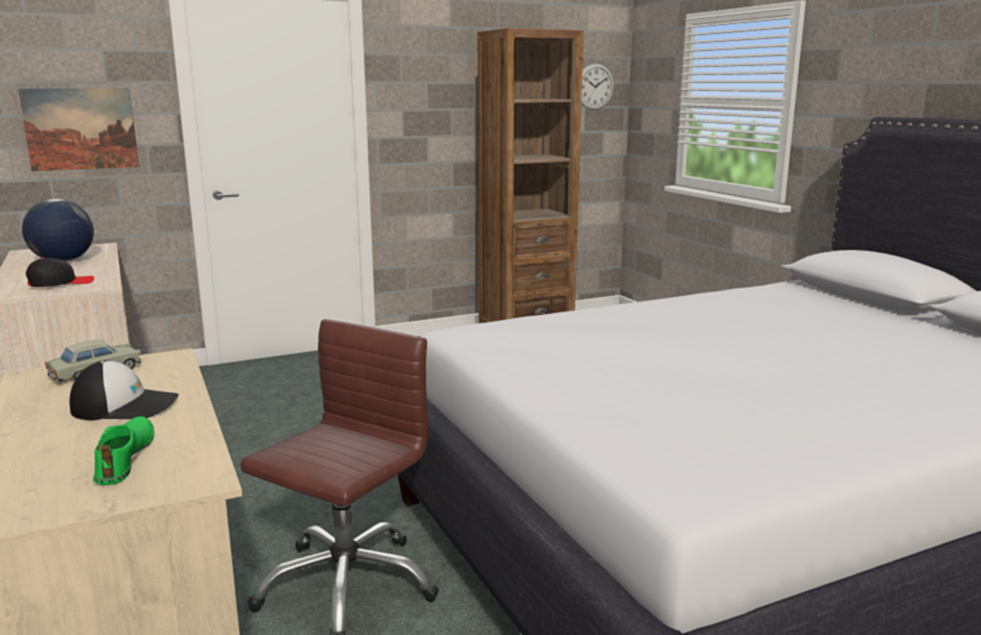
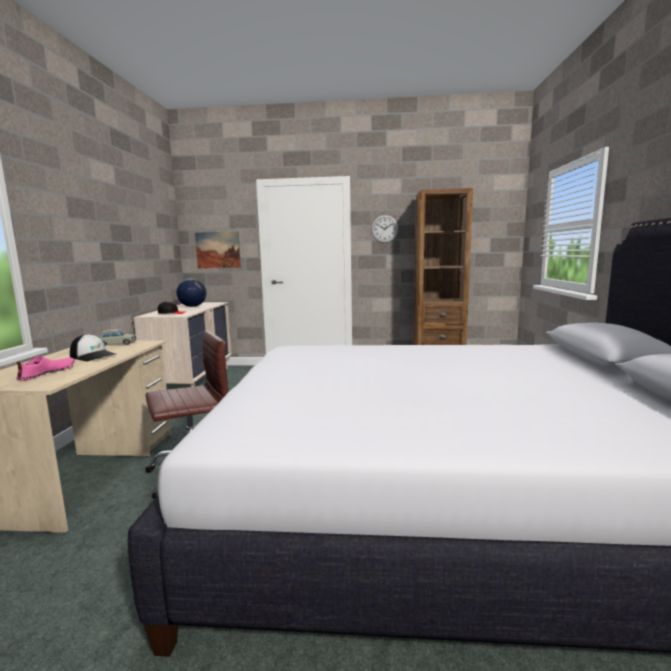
camera: 30 degrees right, 5 degrees down
(126, 457) = (48, 373): green shoe -> pink shoe
(594, 86) = (497, 224): wall clock -> wall clock (384, 229)

